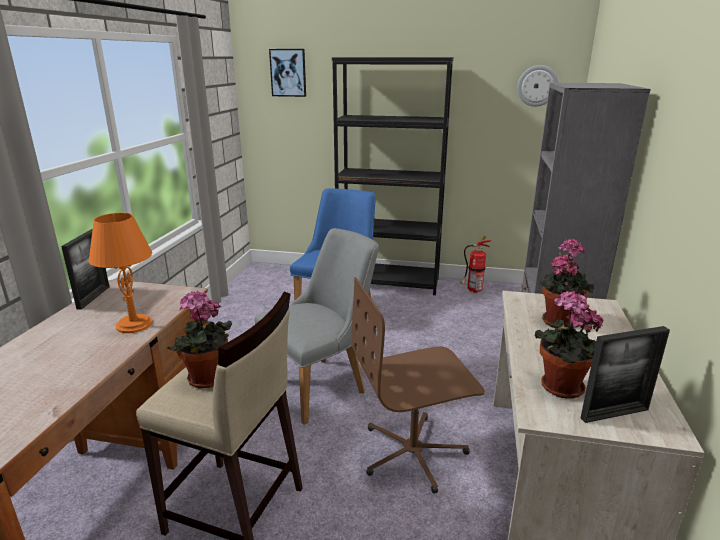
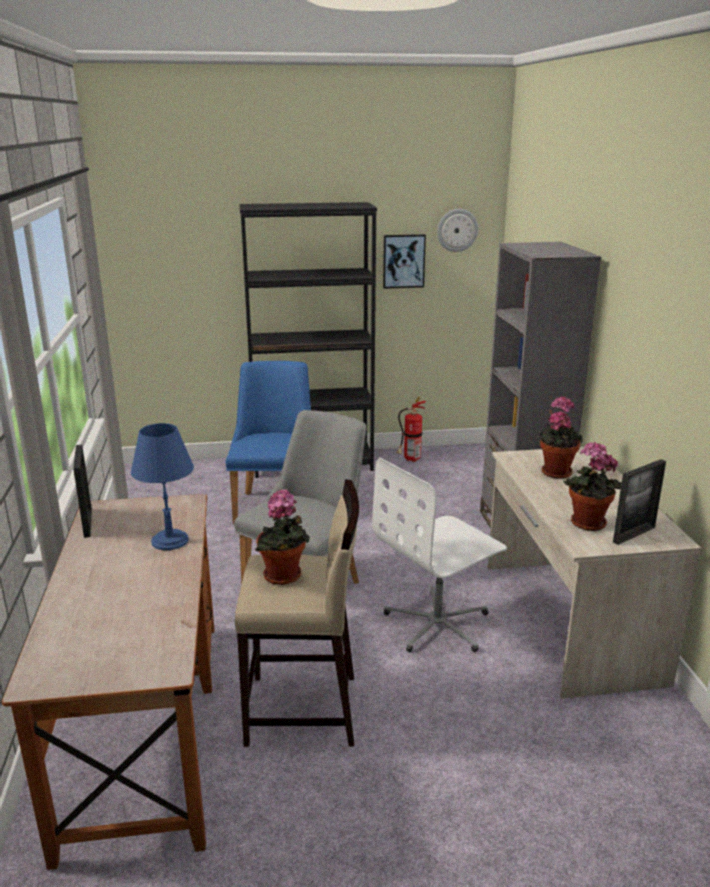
camera: 20 degrees left, 0 degrees up
(134, 324) = (170, 541): orange table lamp -> blue table lamp
(288, 72) = (168, 223): picture -> picture (403, 261)
(413, 452) = (438, 624): brown office chair -> white office chair

